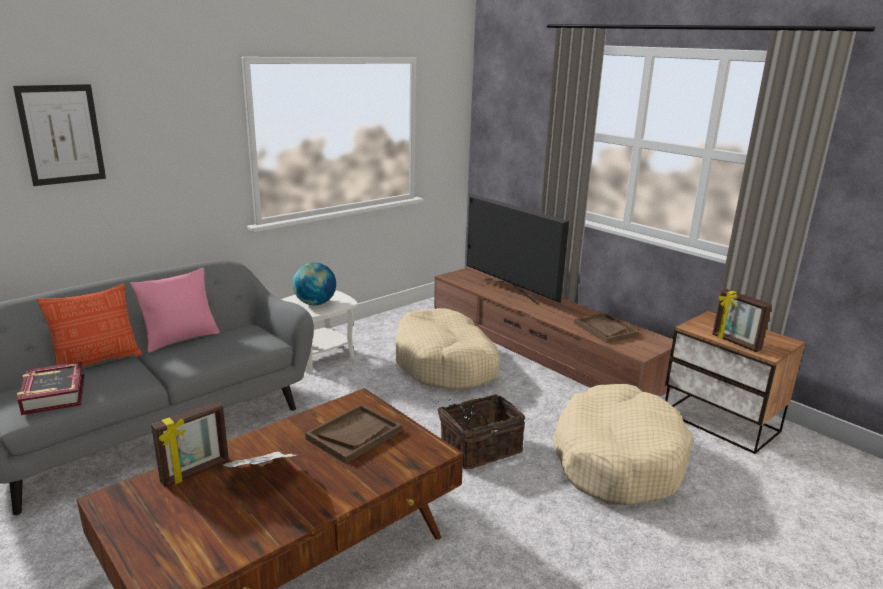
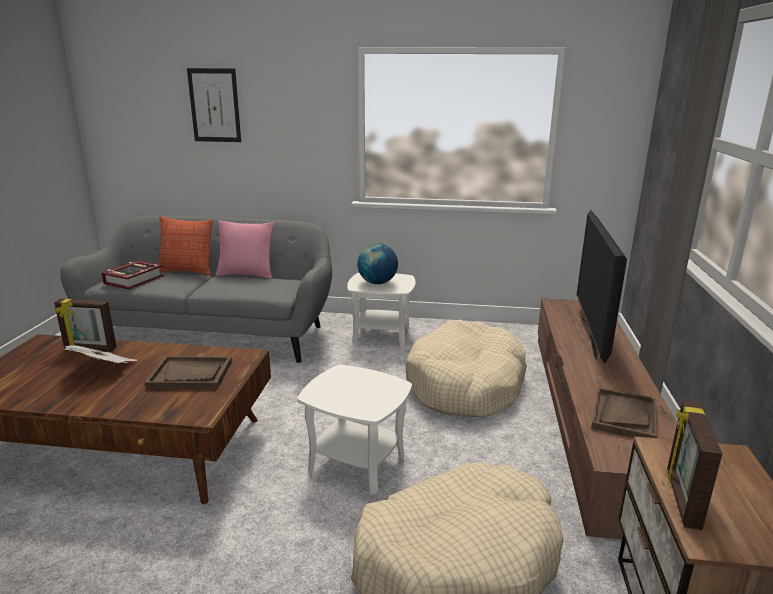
camera: 50 degrees right, 0 degrees up
(479, 448) = (357, 463): basket -> white side table

